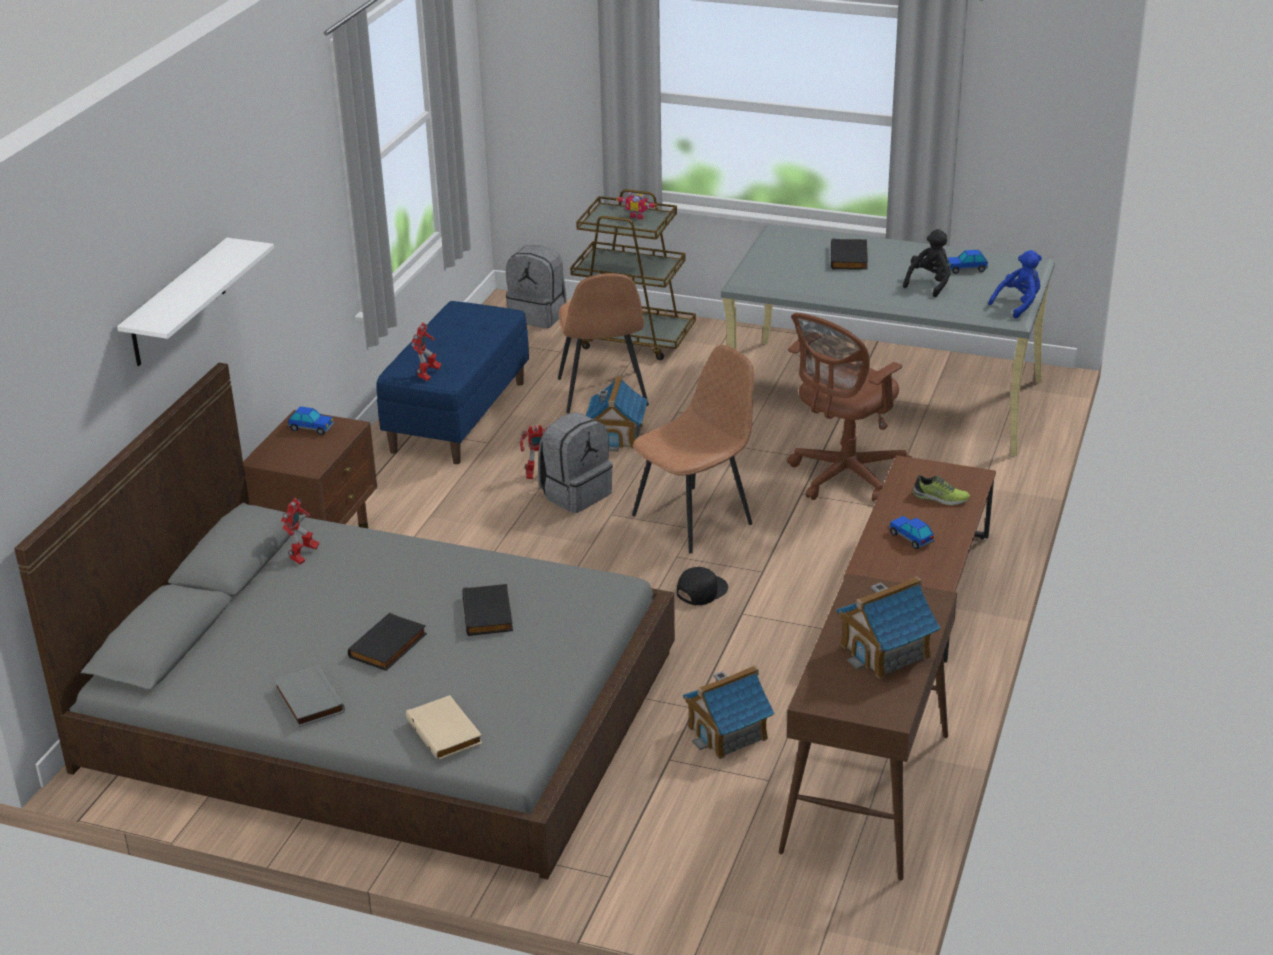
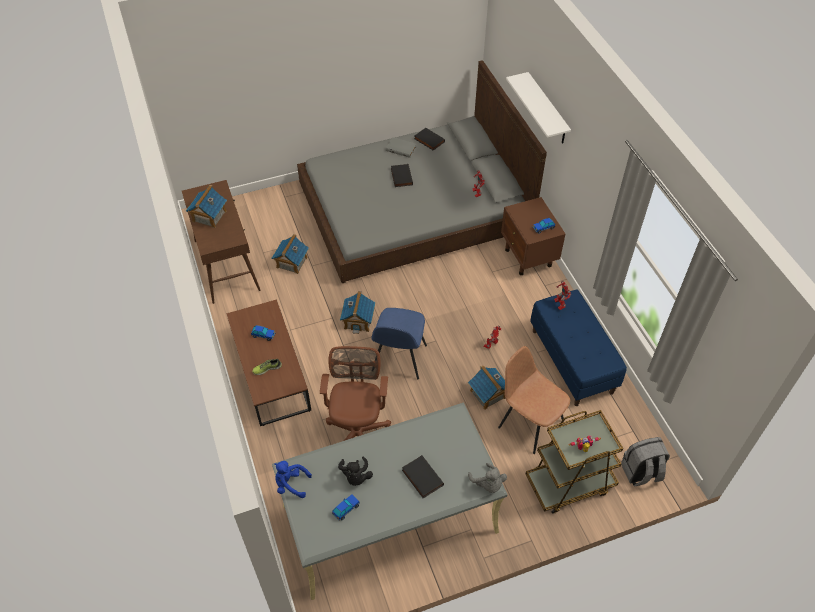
camera: 140 degrees right, 20 degrees up
(446, 731) = (347, 159): beige book -> none
(489, 614) = (384, 206): black book -> black book (428, 140)
(575, 494) = (463, 343): grey backpack -> none
(694, 518) = (399, 359): brown chair -> blue chair
(701, 590) = (358, 320): black cap -> toy house
(779, 231) = (488, 484): none -> grey plush toy
(1018, 304) = (291, 484): blue plush toy -> blue plush toy turned 90 degrees clockwise

